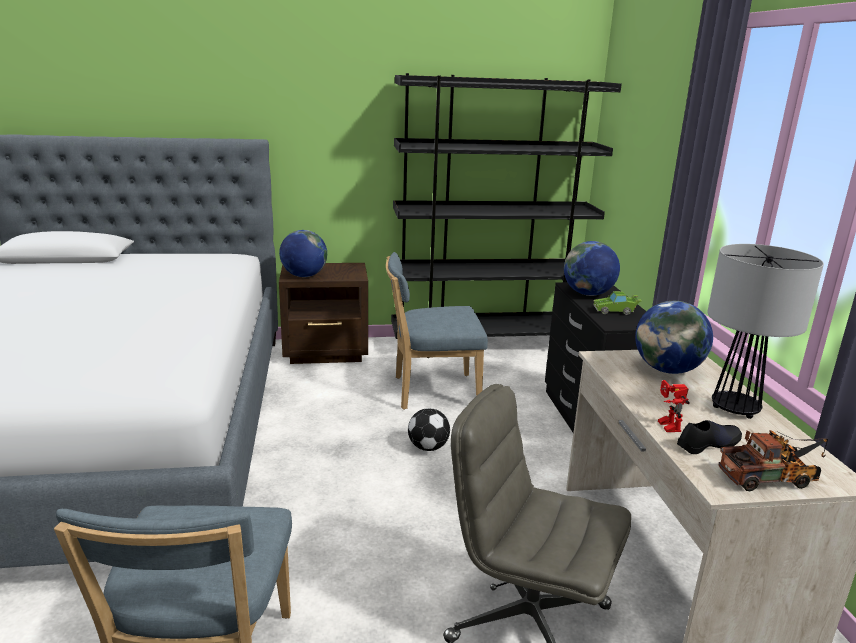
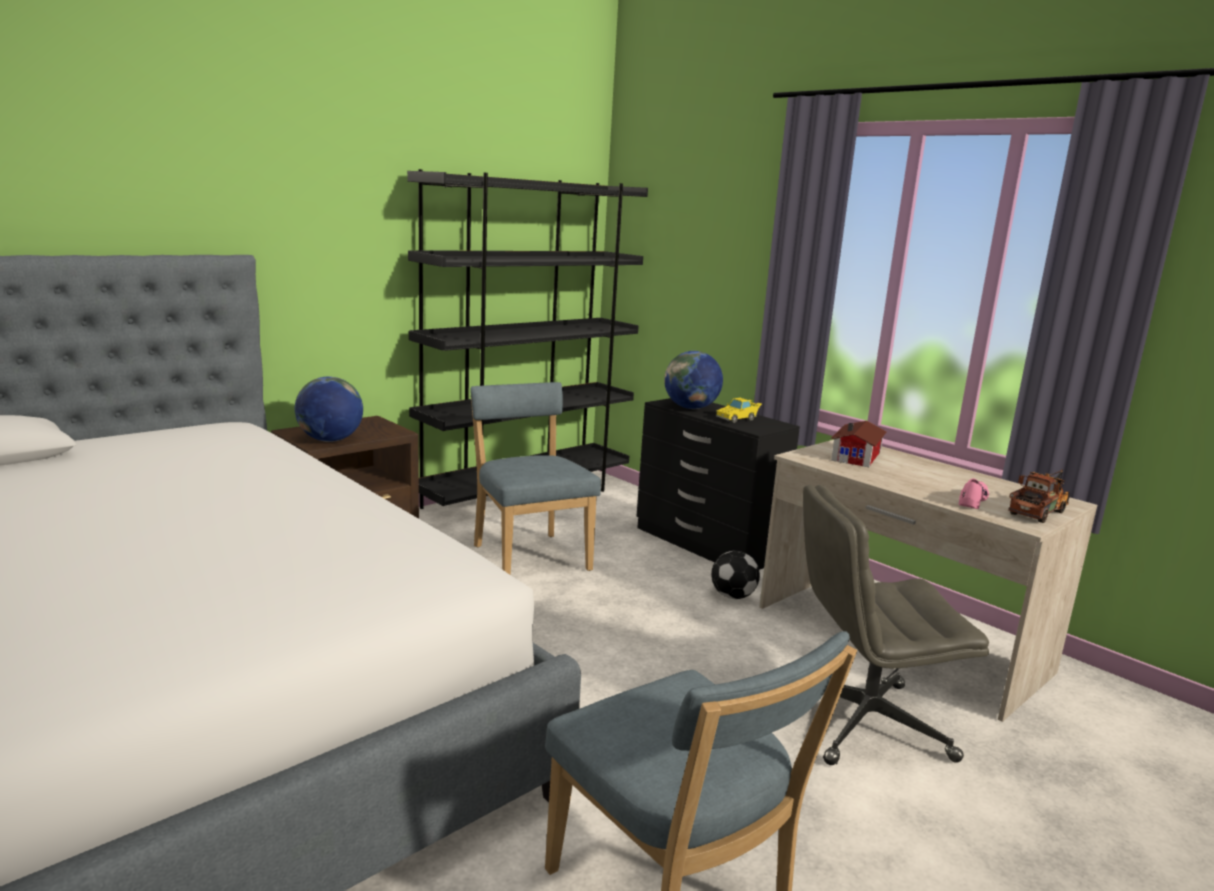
camera: 35 degrees left, 5 degrees down
(428, 448) = (597, 610): football -> football (733, 596)
(431, 392) = (529, 556): blue chair -> blue chair turned 105 degrees clockwise
(615, 311) = (738, 418): green toy car -> yellow toy car
(665, 425) = (928, 495): toy robot -> none
(667, 370) = (858, 456): globe -> toy house
(708, 443) = (972, 500): black shoe -> pink shoe
(735, 409) = (945, 473): table lamp -> none

